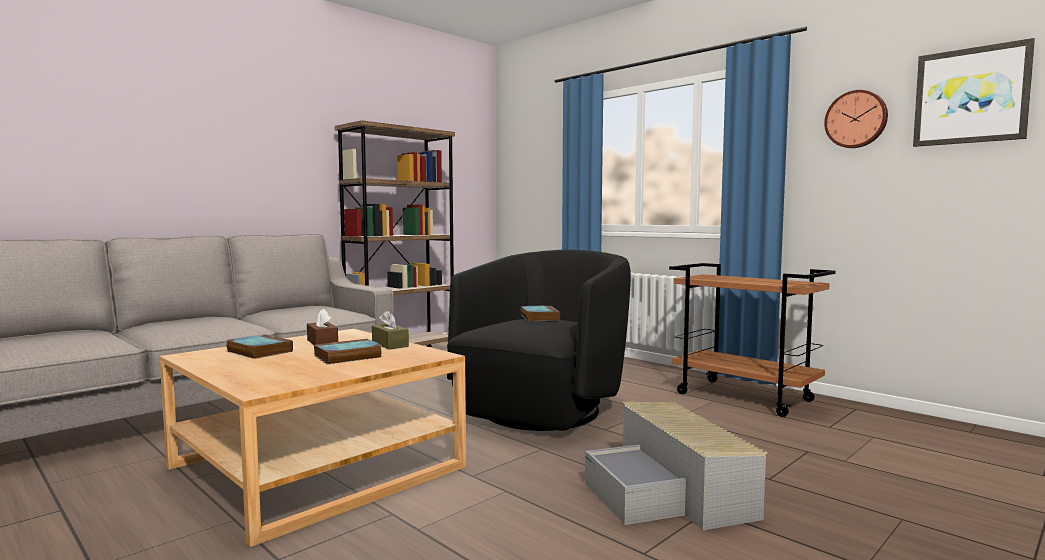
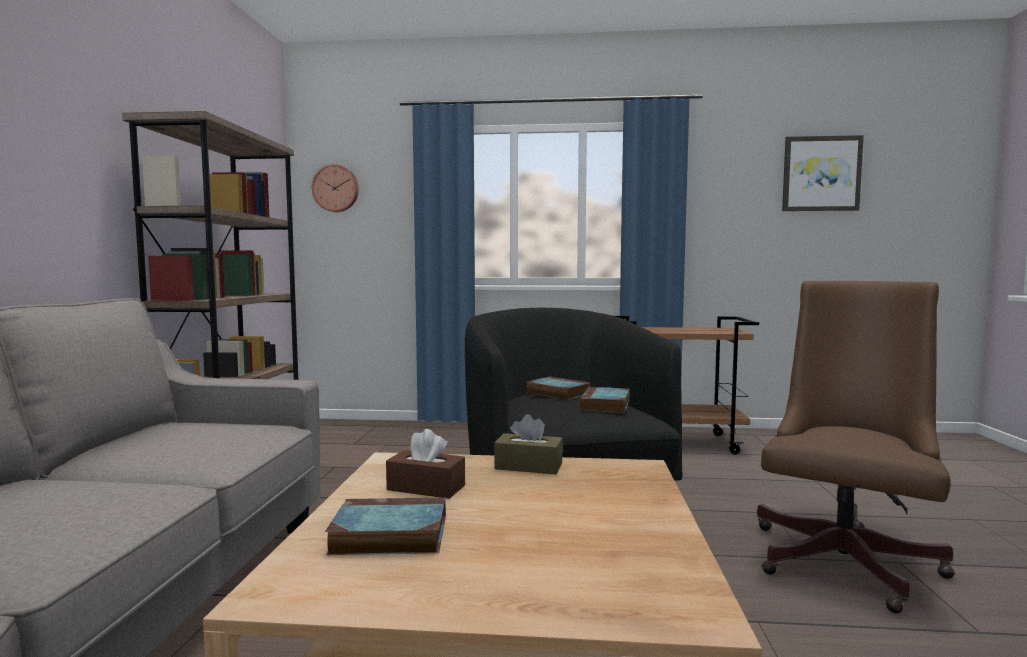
camera: 40 degrees left, 0 degrees up
(347, 357) = (556, 502): book -> book (605, 405)
(670, 492) = (847, 557): grey storage box -> brown office chair
(856, 119) = (736, 184): wall clock -> wall clock (336, 188)

